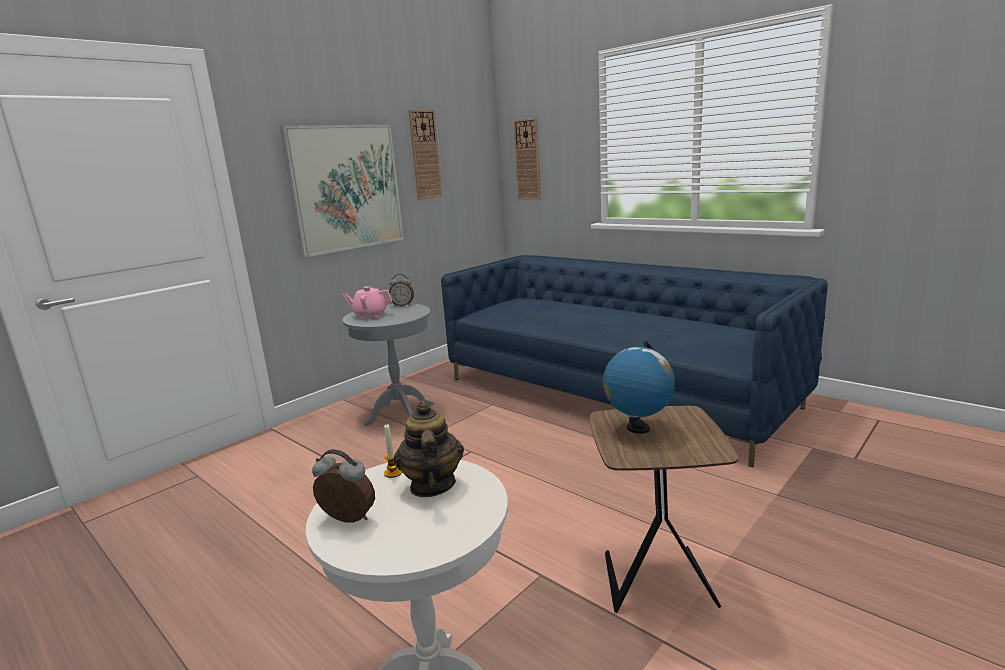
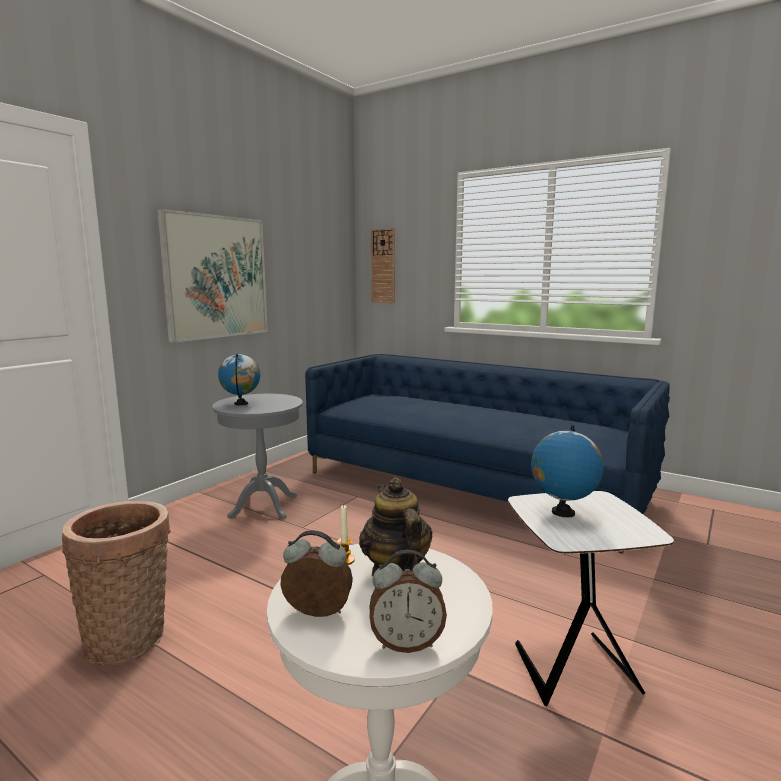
camera: 10 degrees left, 5 degrees down
(258, 533) = (130, 637): none -> basket
(370, 315) = (241, 404): pink teapot -> globe
(403, 305) = (271, 395): alarm clock -> alarm clock (407, 643)
(425, 154) = (291, 252): wall clock -> none
(654, 577) = (571, 666): brown side table -> white side table

